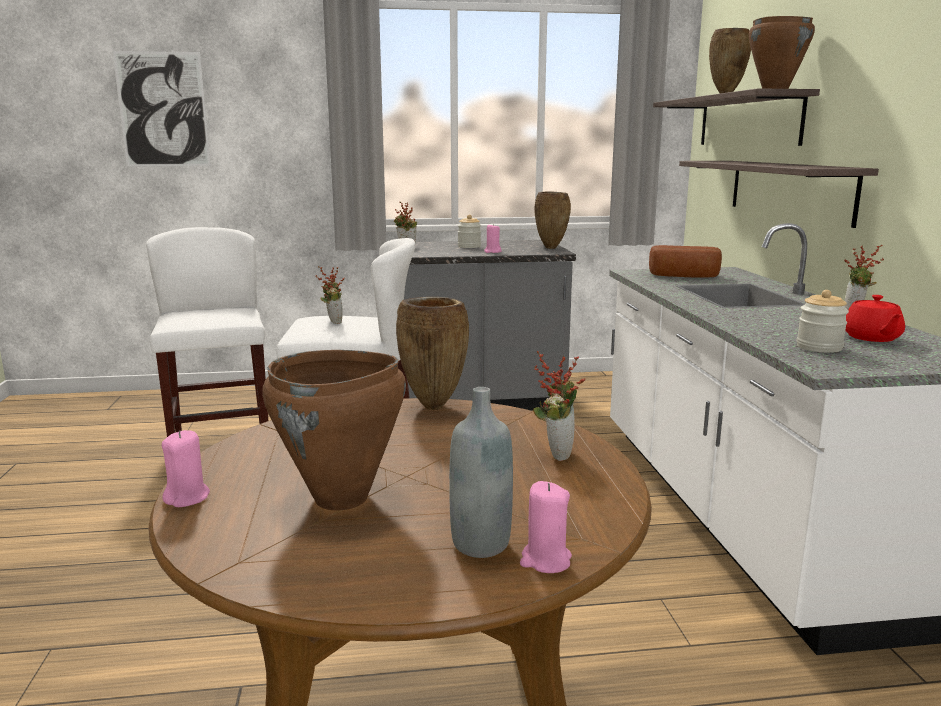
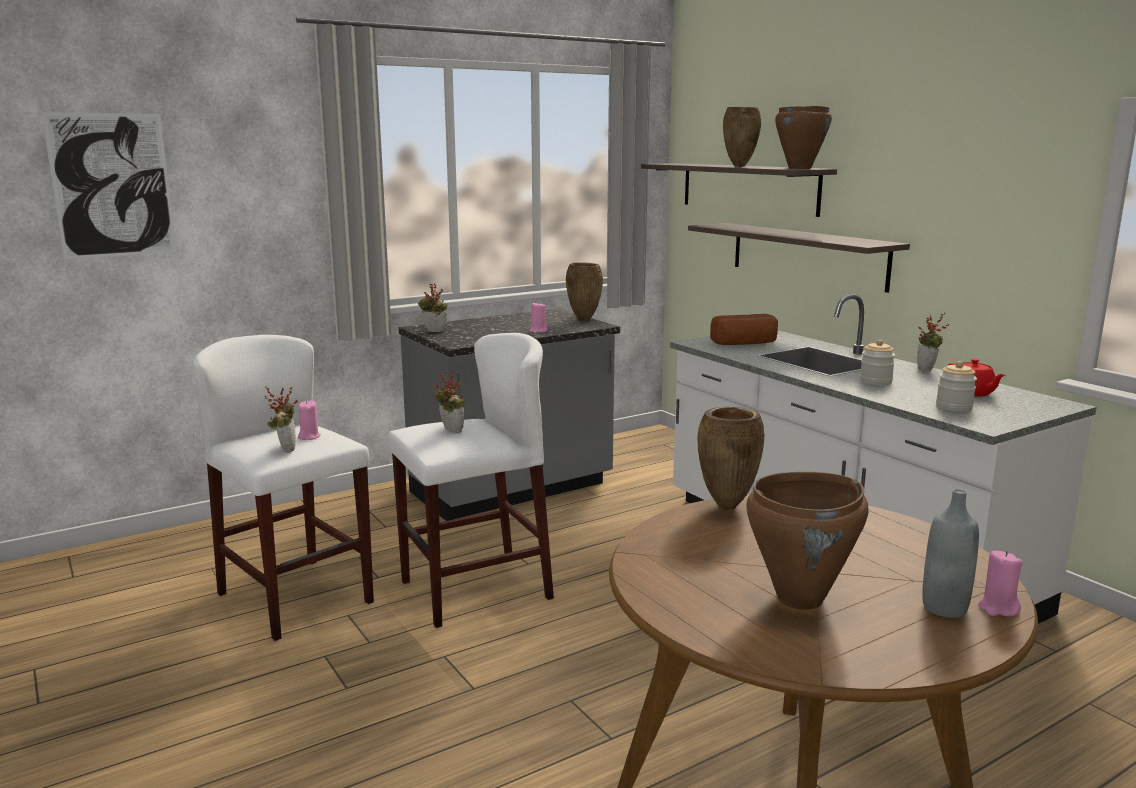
camera: 25 degrees left, 0 degrees up
(187, 498) = (688, 627): pink candle -> pink candle (309, 437)
(469, 246) = (500, 325): jar -> jar (875, 381)
(556, 453) = (879, 528): potted plant -> potted plant (285, 449)

